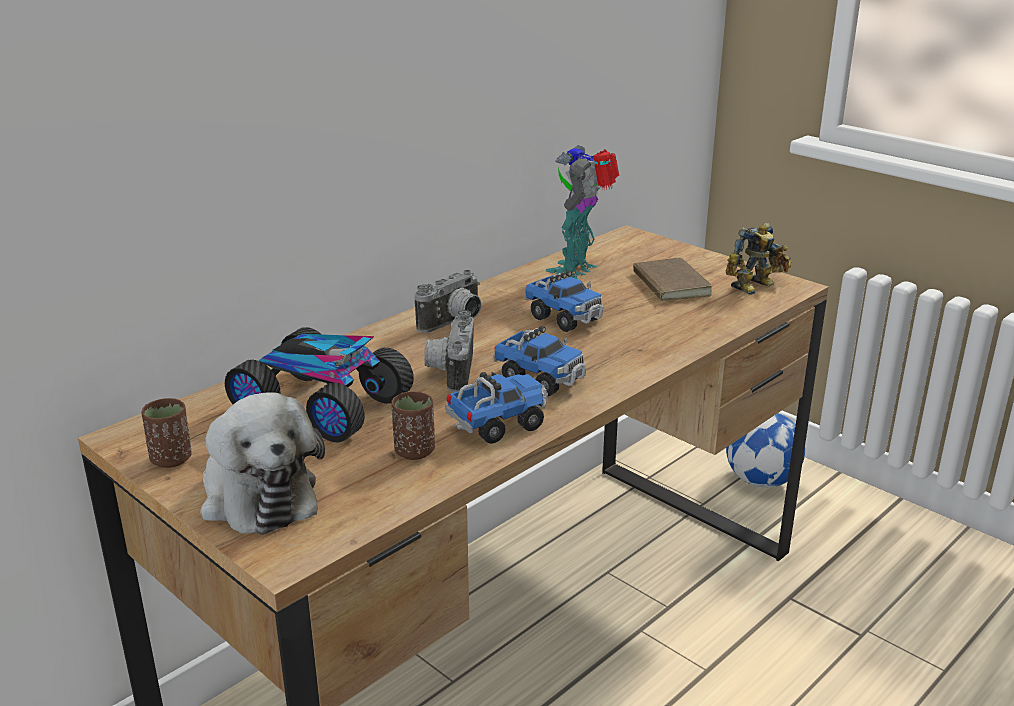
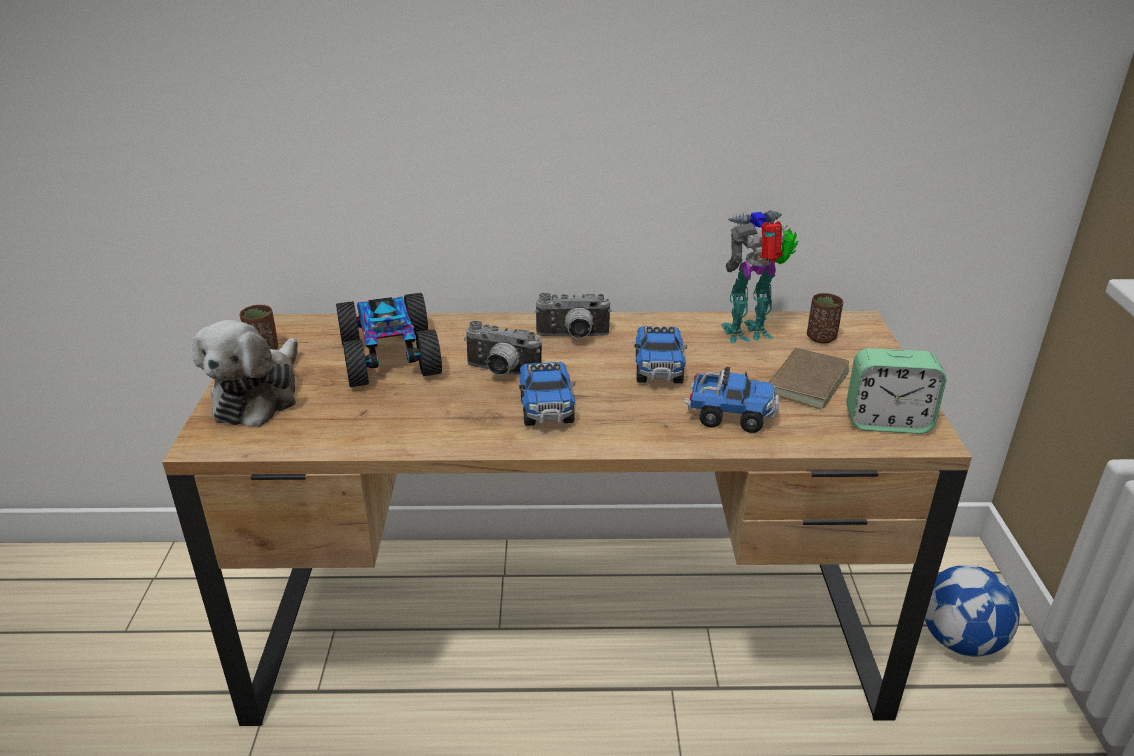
camera: 45 degrees right, 5 degrees up
(414, 451) = (377, 418): brown cup -> brown cup (821, 338)
(449, 372) = (500, 372): camera -> camera turned 120 degrees counterclockwise
(498, 425) = (455, 428): toy truck -> toy truck (730, 416)
(756, 287) = (887, 422): toy robot -> alarm clock

